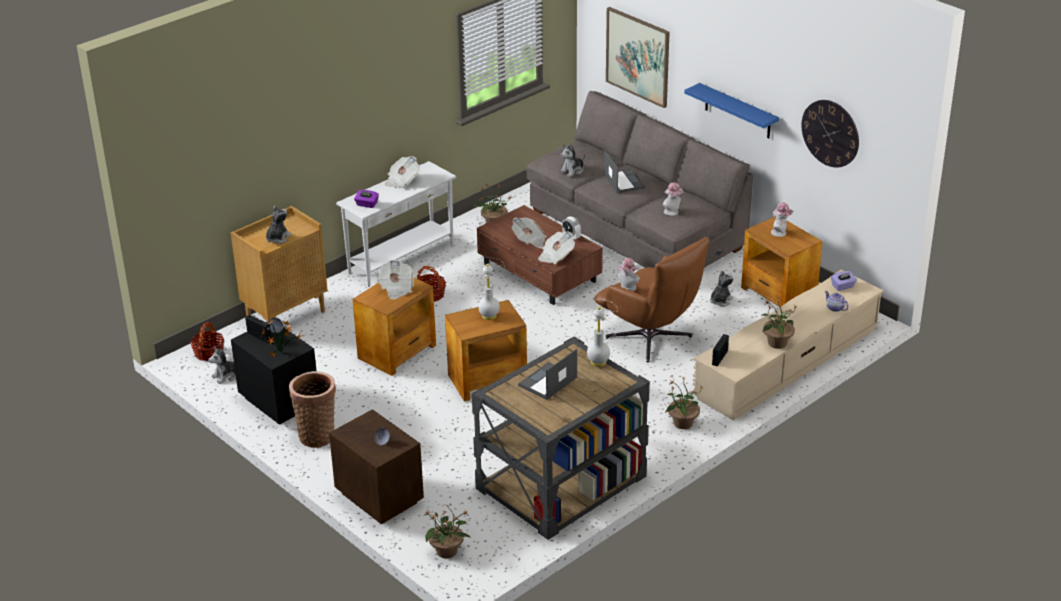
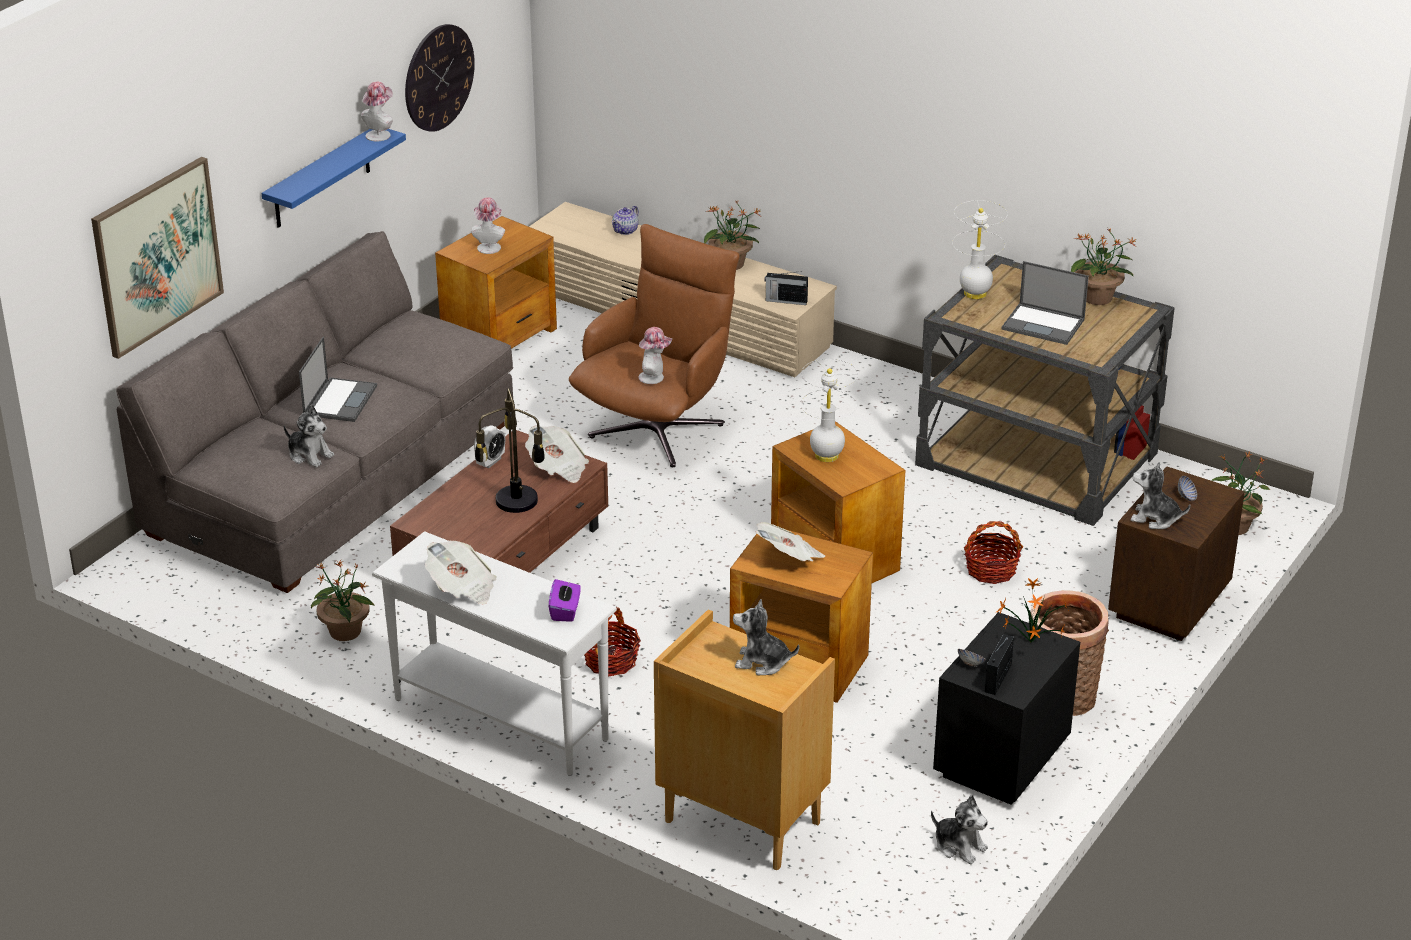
camera: 105 degrees left, 0 degrees up
(209, 353) = (901, 890): basket -> basket (991, 570)
(529, 241) = (515, 501): newspaper -> table lamp
(623, 181) = (340, 400): laptop -> laptop turned 135 degrees clockwise
(672, 212) = (437, 344): hat -> hat (380, 134)
(682, 423) = (856, 383): potted plant -> potted plant (1098, 298)
(720, 301) = (535, 381): plush toy -> plush toy (1155, 518)
(843, 286) = (567, 228): purple tissue box -> none

